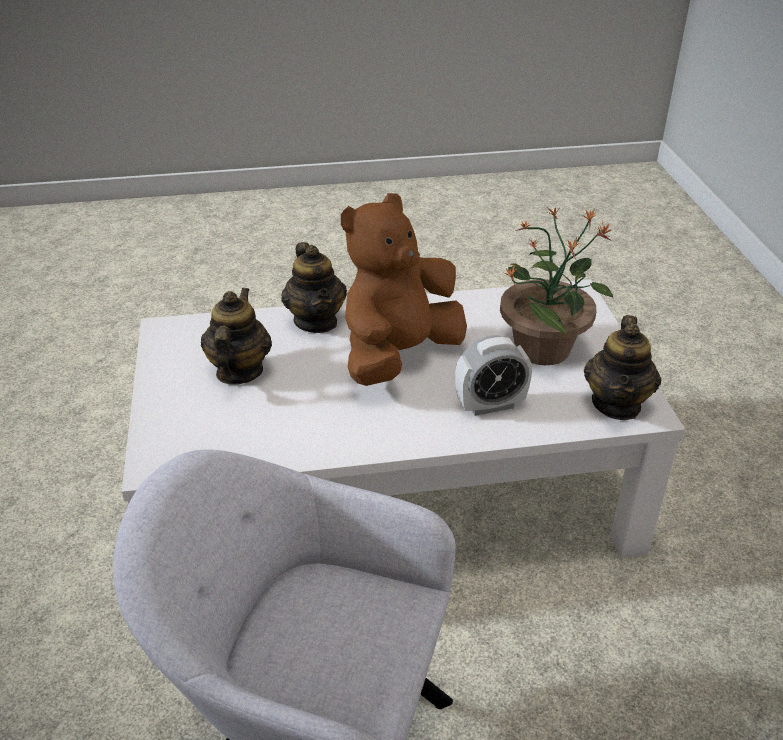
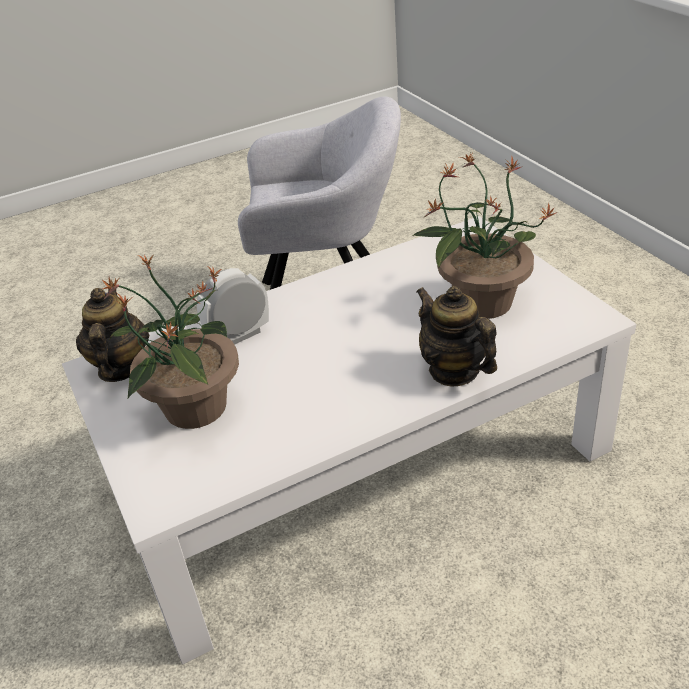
camera: 165 degrees right, 0 degrees up
(239, 371) = (481, 302): teapot -> potted plant
(399, 356) = (343, 357): brown plush toy -> none

